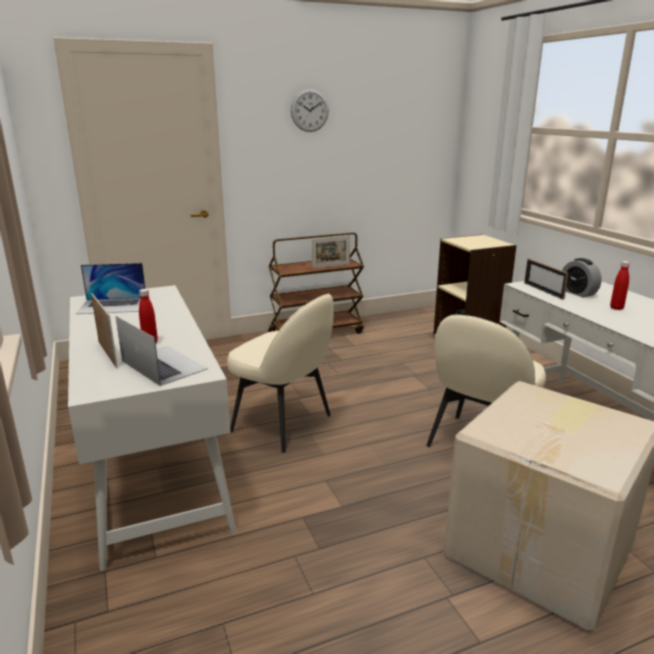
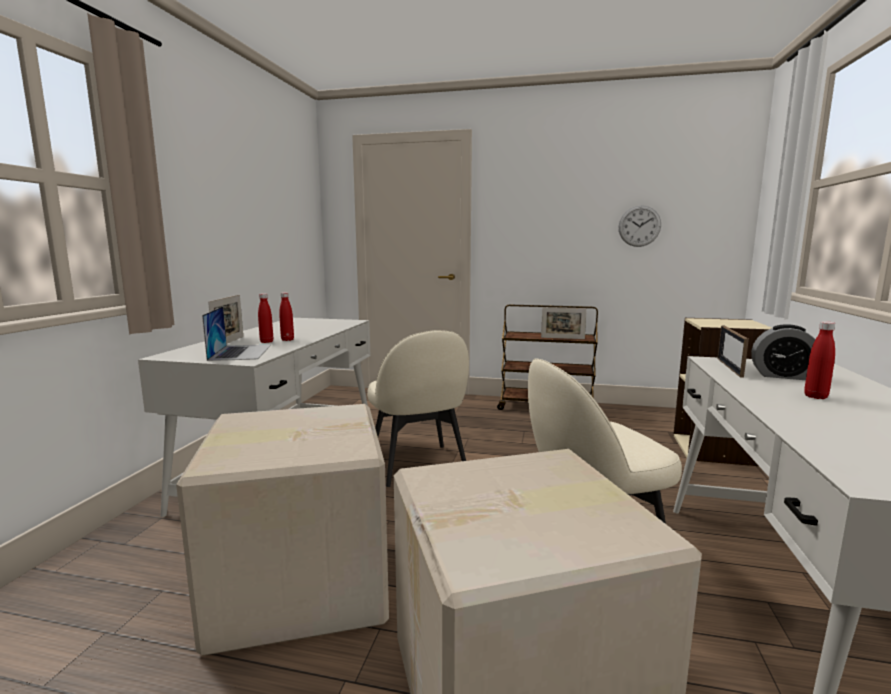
camera: 35 degrees right, 10 degrees down
(113, 305) = (301, 323): laptop -> none
(165, 334) = (287, 340): none -> red bottle
(309, 110) = (561, 185): wall clock -> wall clock (639, 226)
(325, 557) = (298, 582): none -> cardboard box
(578, 293) = (782, 376): alarm clock -> alarm clock turned 75 degrees counterclockwise

